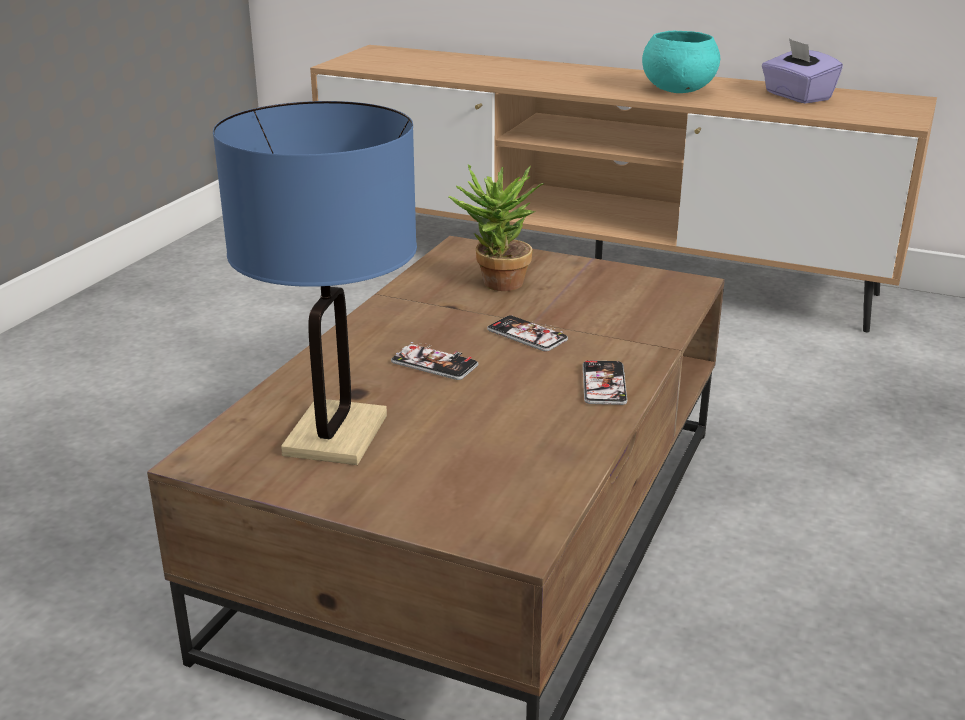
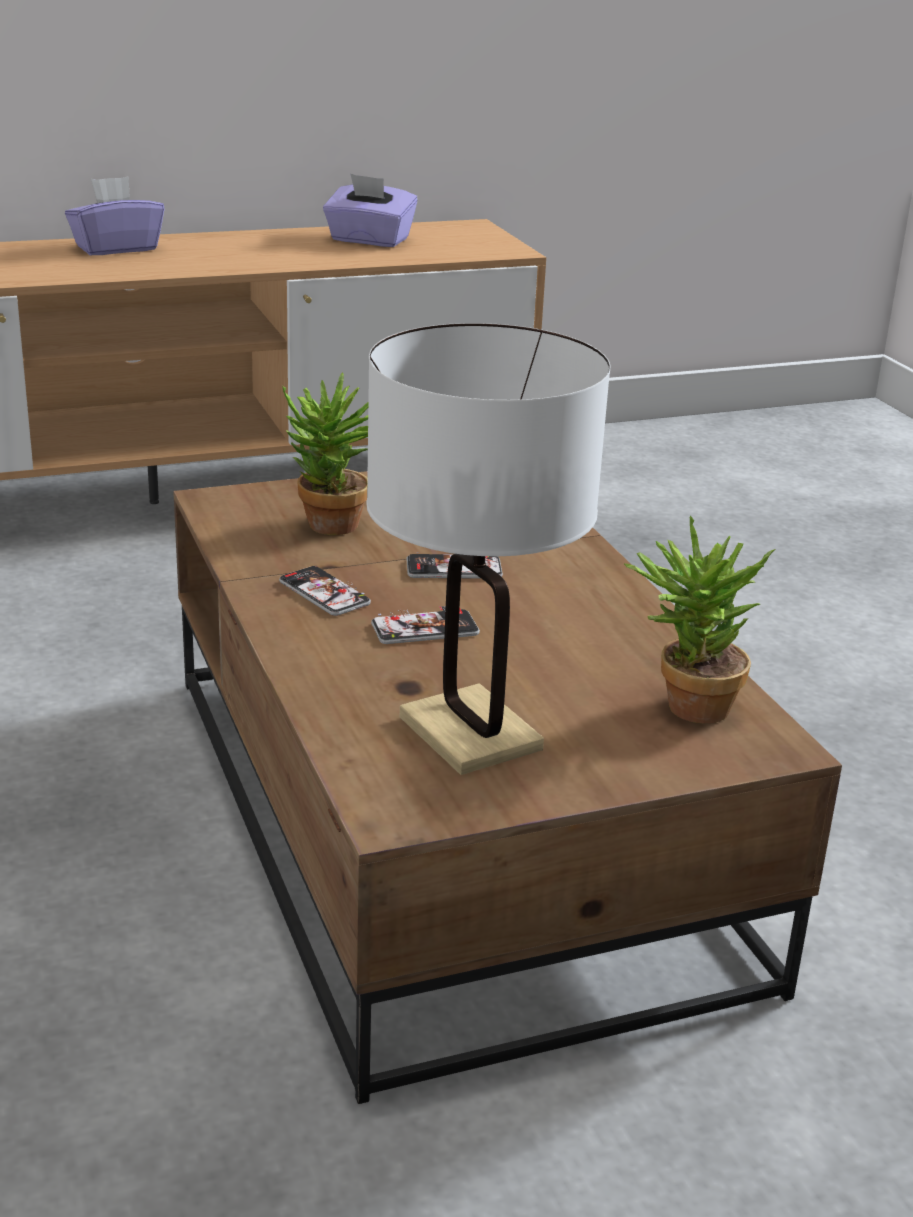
camera: 45 degrees left, 0 degrees up
(336, 435) = (470, 733): blue table lamp -> white table lamp
(505, 483) = (685, 706): none -> potted plant
(601, 74) = (116, 248): none -> purple tissue box
(604, 384) = (600, 589): phone -> phone (324, 593)
(677, 91) = (241, 254): turquoise bowl -> none

